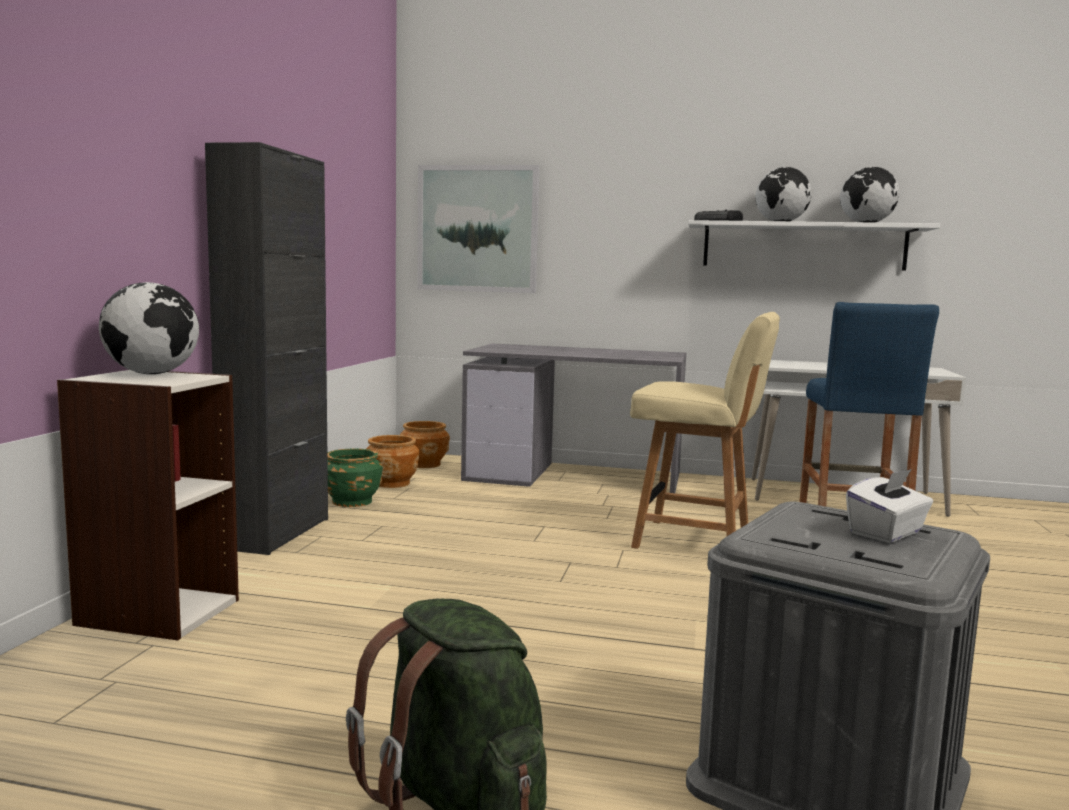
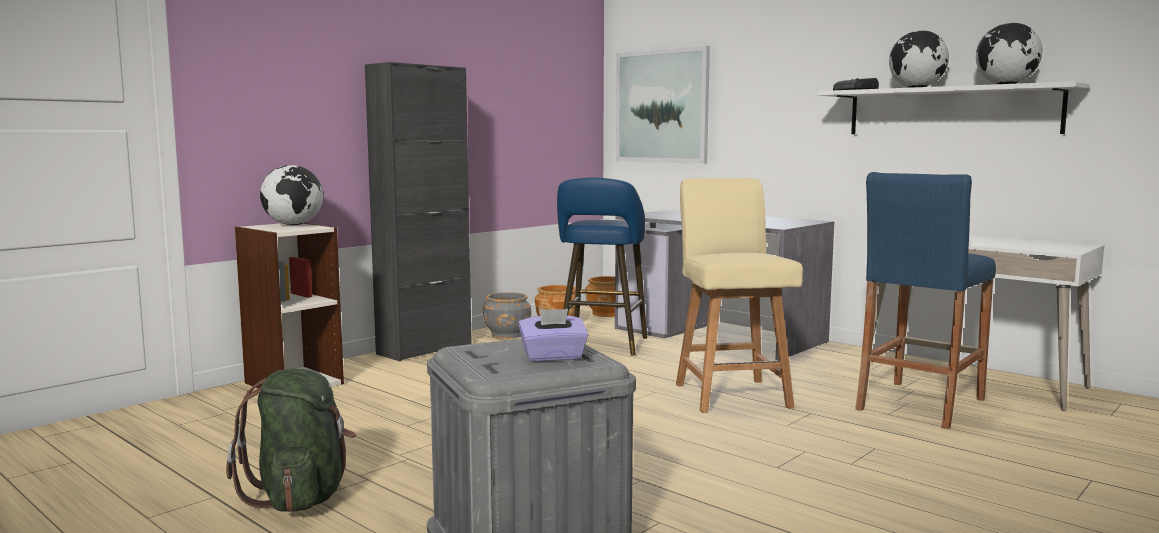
camera: 30 degrees right, 0 degrees up
(352, 501) = (507, 334): green planter -> grey planter
(481, 502) = (601, 346): none -> blue stool
(695, 541) = (731, 394): beige chair -> beige chair turned 150 degrees counterclockwise
(887, 533) = (553, 357): white tissue box -> purple tissue box

